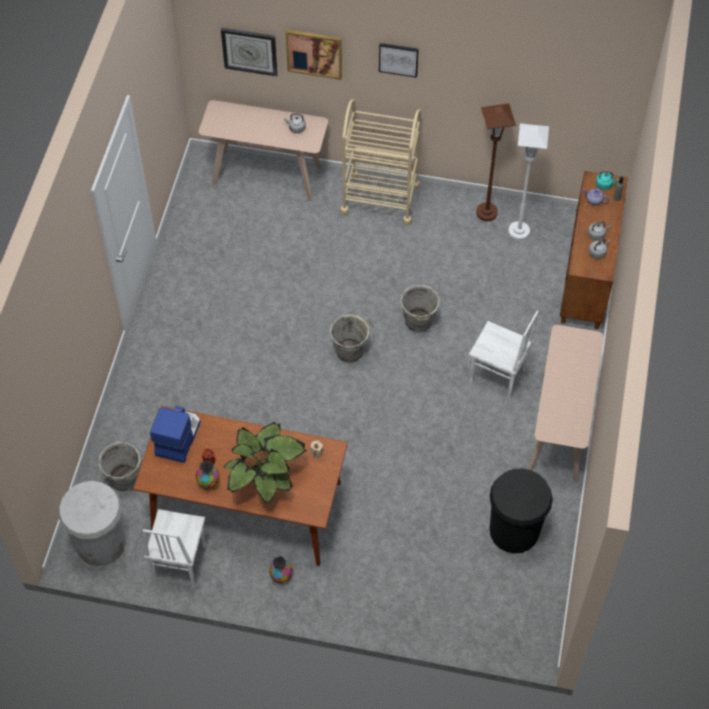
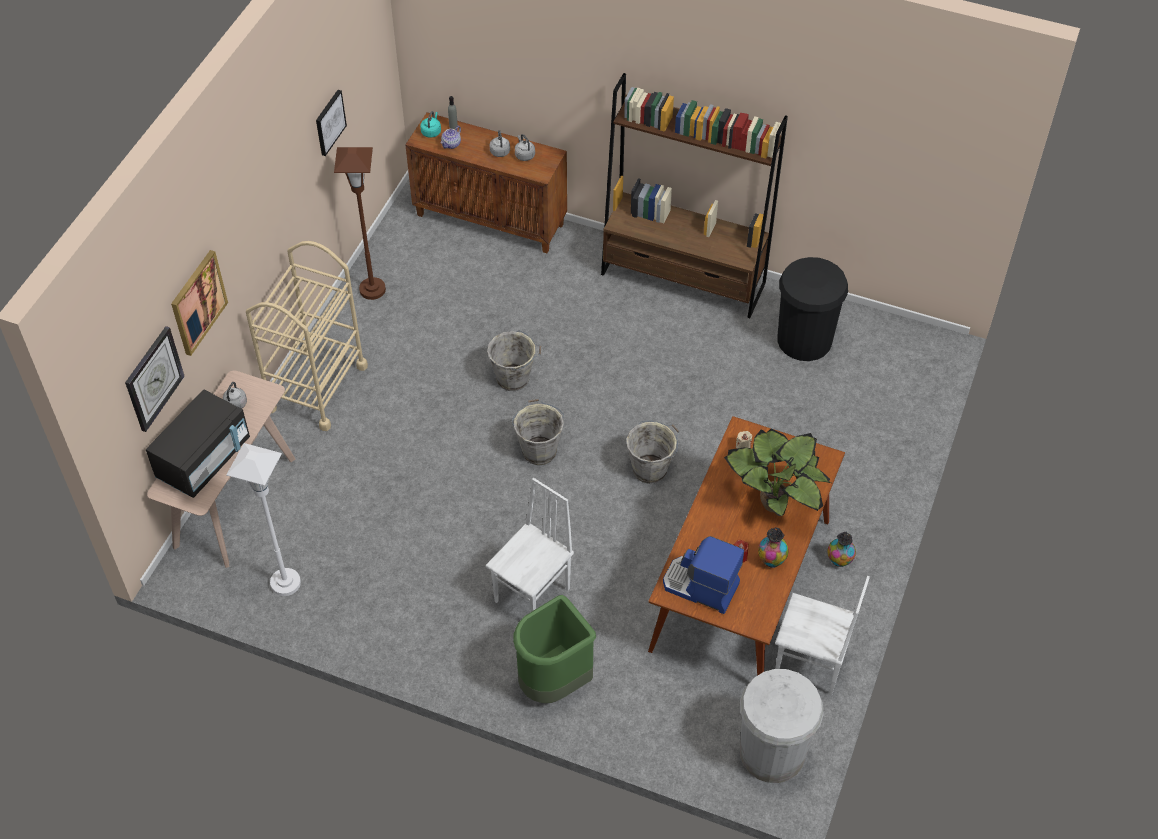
camera: 80 degrees left, 5 degrees down
(125, 479) = (682, 716): grey bucket -> grey bucket (651, 469)
(143, 394) = (554, 683): none -> green trash can
(245, 123) = (204, 459): none -> black microwave
(398, 59) = (252, 214): picture -> picture (329, 122)
(497, 377) = (606, 320): white chair -> white chair (533, 595)
(519, 231) = (409, 266): white floor lamp -> white floor lamp (285, 583)
(560, 428) = (683, 279): beige console table -> brown bookcase

